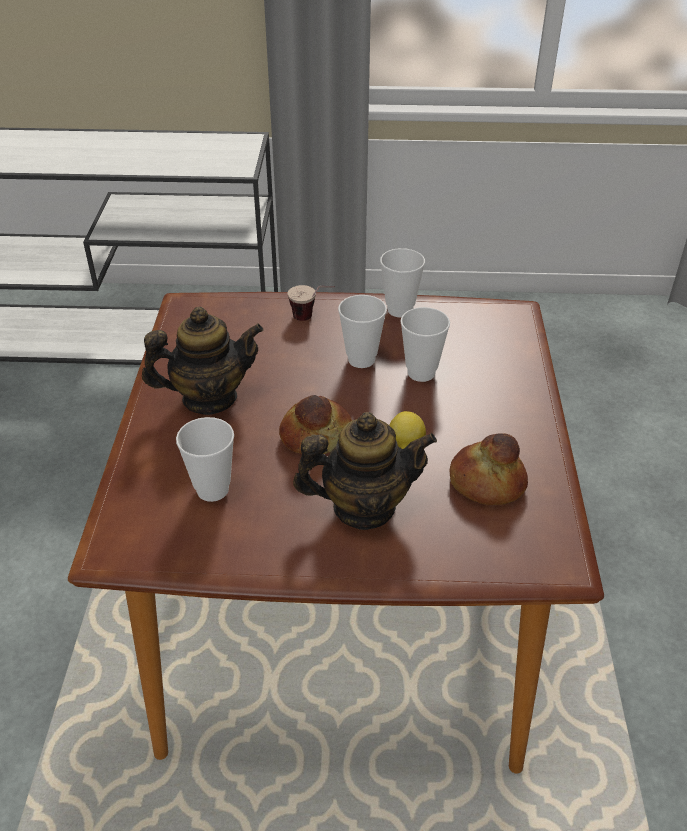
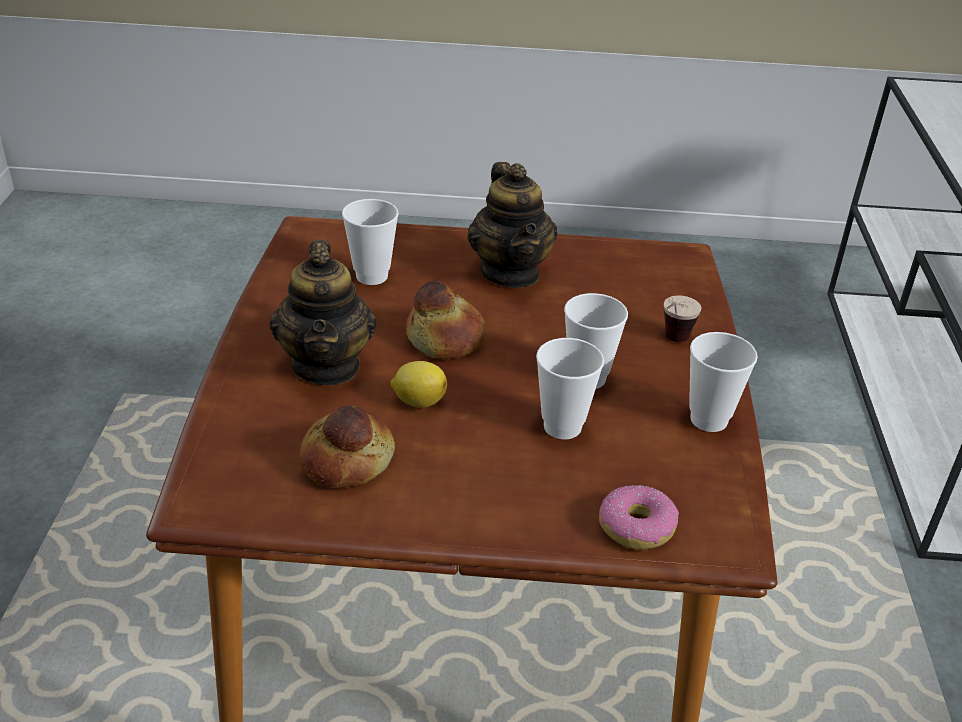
camera: 90 degrees right, 5 degrees down
(512, 345) = (637, 527): none -> donut

